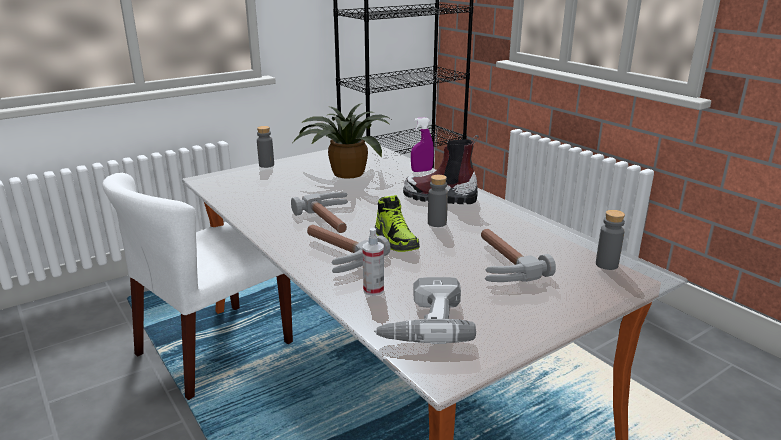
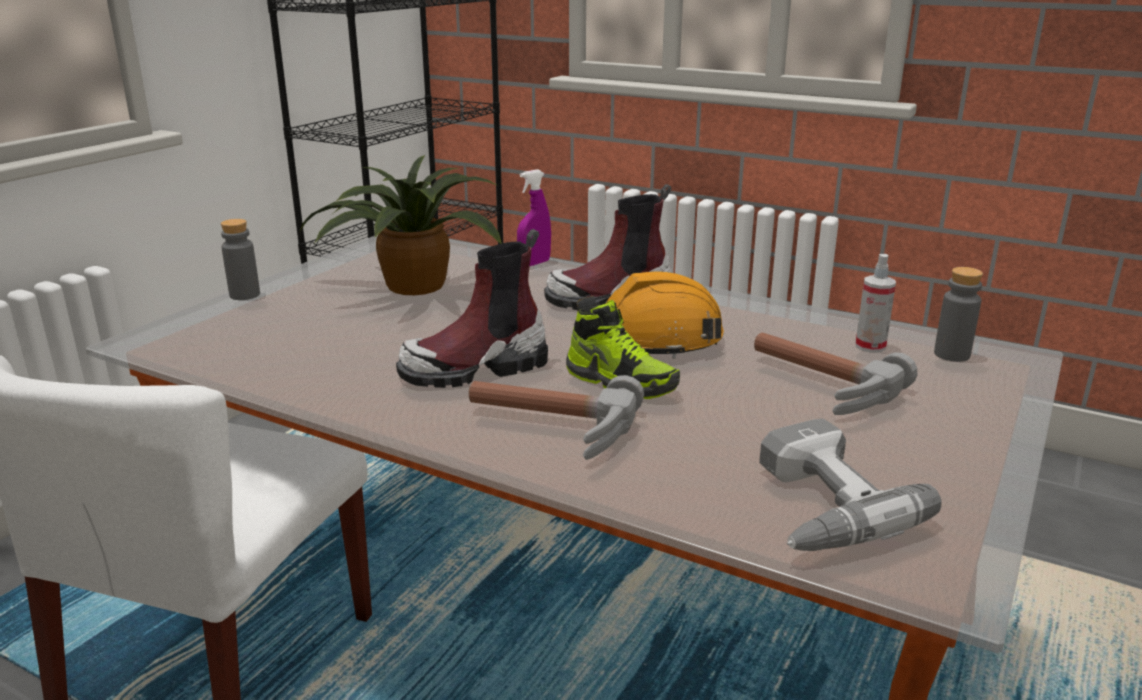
camera: 25 degrees left, 0 degrees up
(333, 220) = (476, 368): hammer -> boot
(373, 290) = (680, 473): spray bottle -> spray bottle (870, 346)
(437, 223) = (652, 341): grey bottle -> orange hard hat

